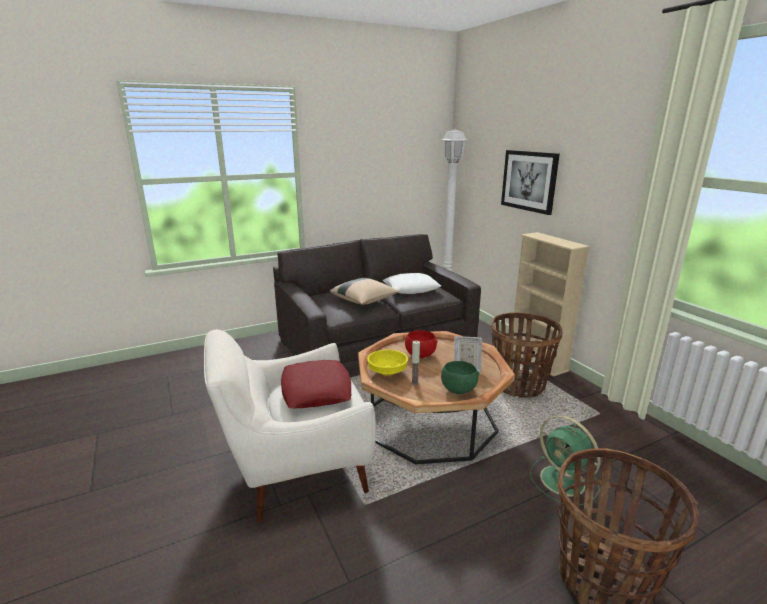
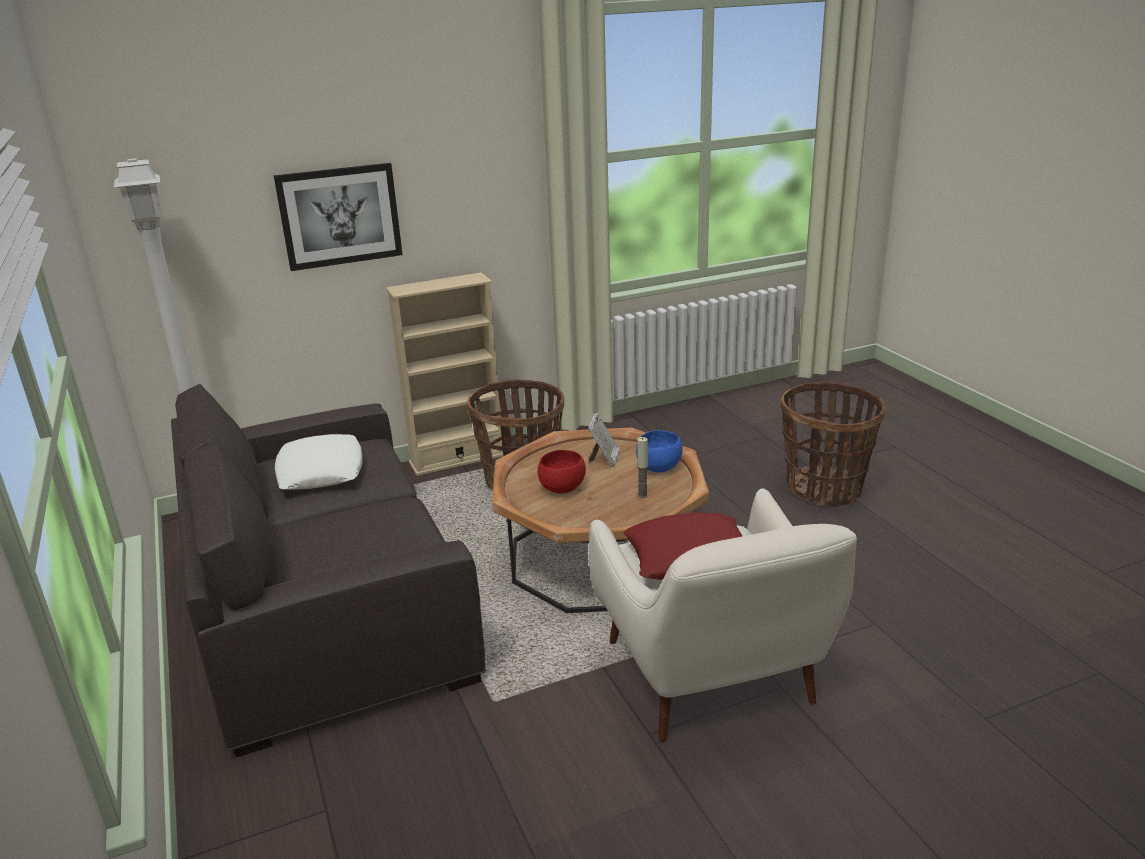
camera: 85 degrees left, 5 degrees up
(364, 301) = (362, 519): beige pillow -> none
(388, 372) = (614, 512): yellow bowl -> none
(457, 390) = (658, 468): green bowl -> blue bowl
(564, 482) = (711, 484): green fan -> none

